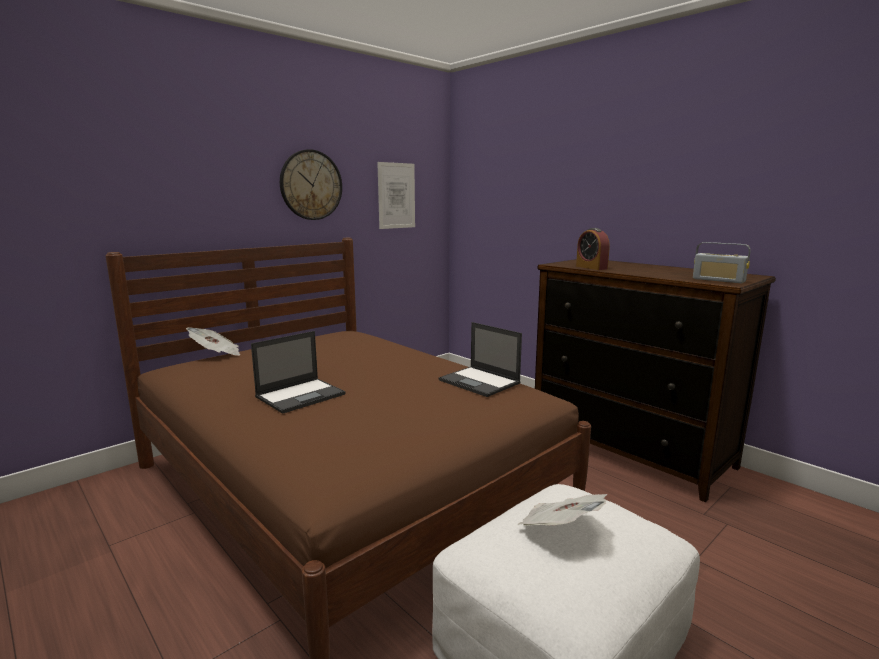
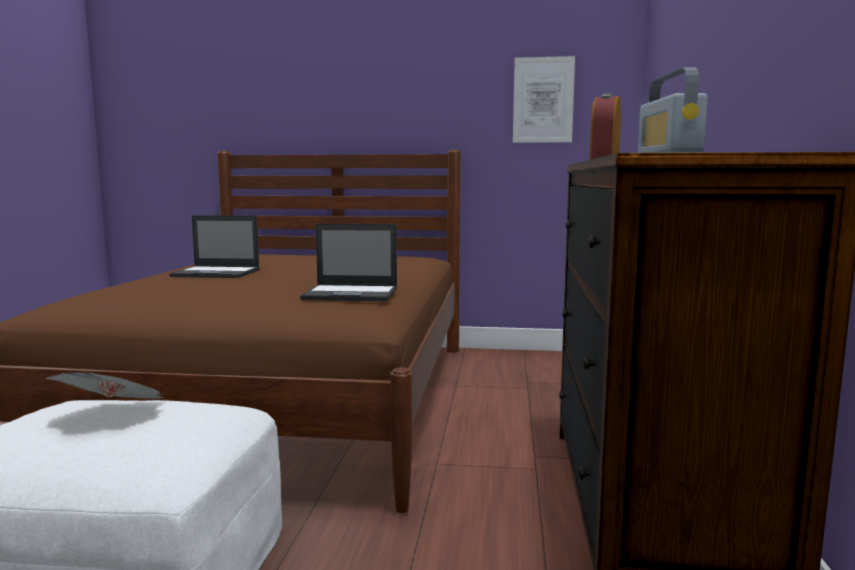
camera: 50 degrees right, 5 degrees down
(216, 354) = (283, 252): newspaper -> none
(311, 185) = (420, 90): wall clock -> none
(480, 382) = (352, 294): laptop -> laptop turned 90 degrees counterclockwise

